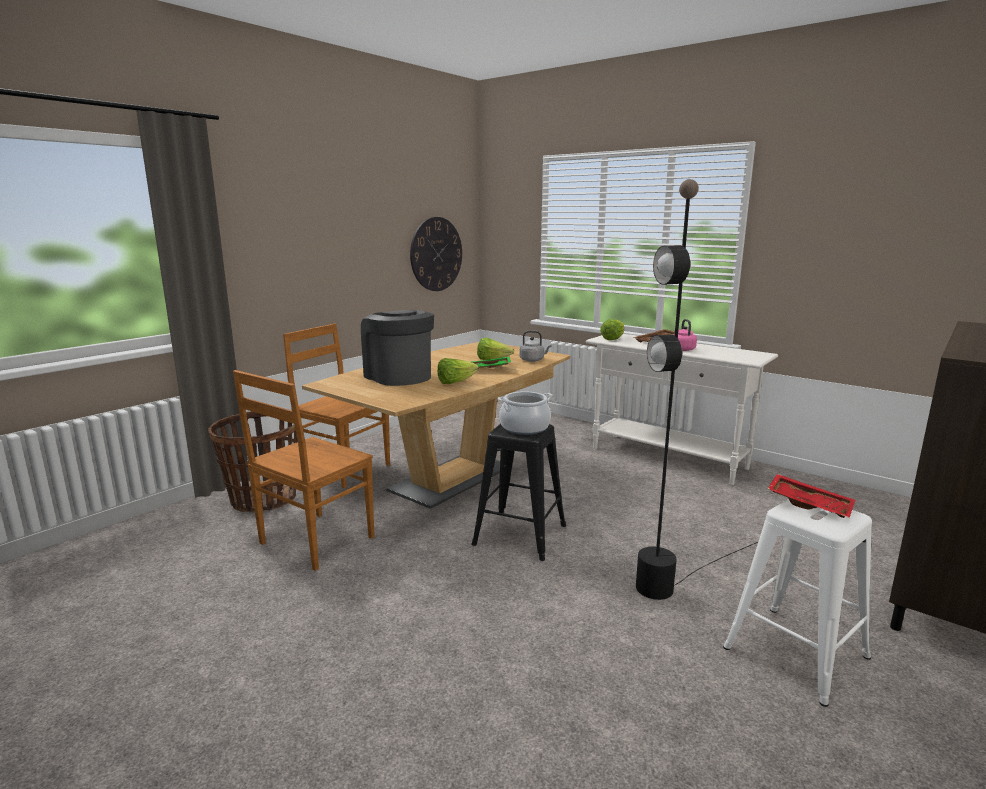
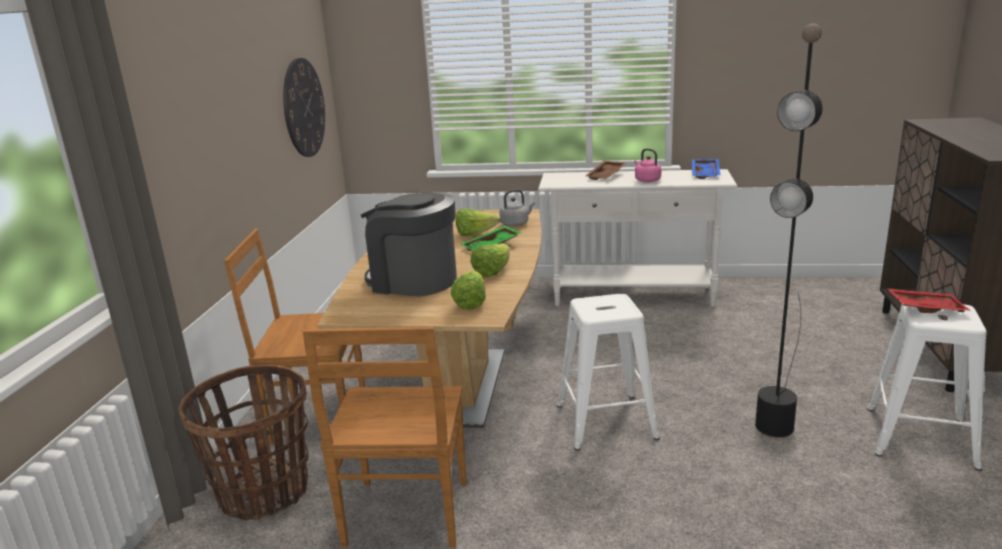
camera: 30 degrees left, 5 degrees up
(521, 534) = (606, 420): black stool -> white stool
(524, 428) = (607, 304): cooking pot -> none
(613, 339) = (562, 181): lettuce -> lettuce (470, 302)
(747, 353) = (706, 174): none -> blue tray

